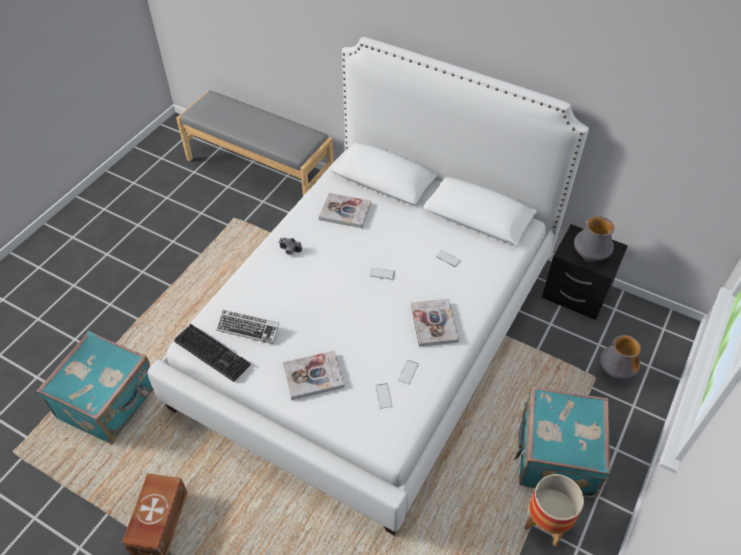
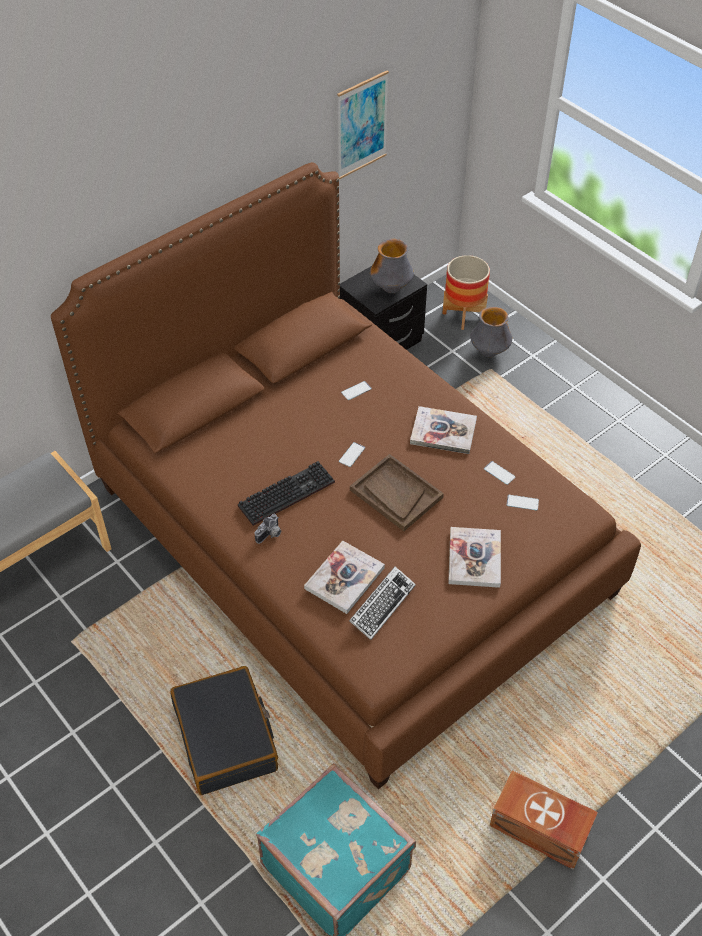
camera: 70 degrees left, 0 degrees up
(187, 314) = (226, 738): none -> black suitcase
(214, 353) = (403, 650): keyboard -> keyboard (287, 492)
(345, 211) = (231, 461): book -> book (344, 578)
(355, 310) = (396, 494): none -> brown tray
(370, 332) = (349, 539): white bed -> brown bed
(546, 523) = (635, 468): planter -> planter (463, 315)
(555, 456) = (567, 434): turquoise suitcase -> none
(641, 117) = (362, 125): none -> picture

